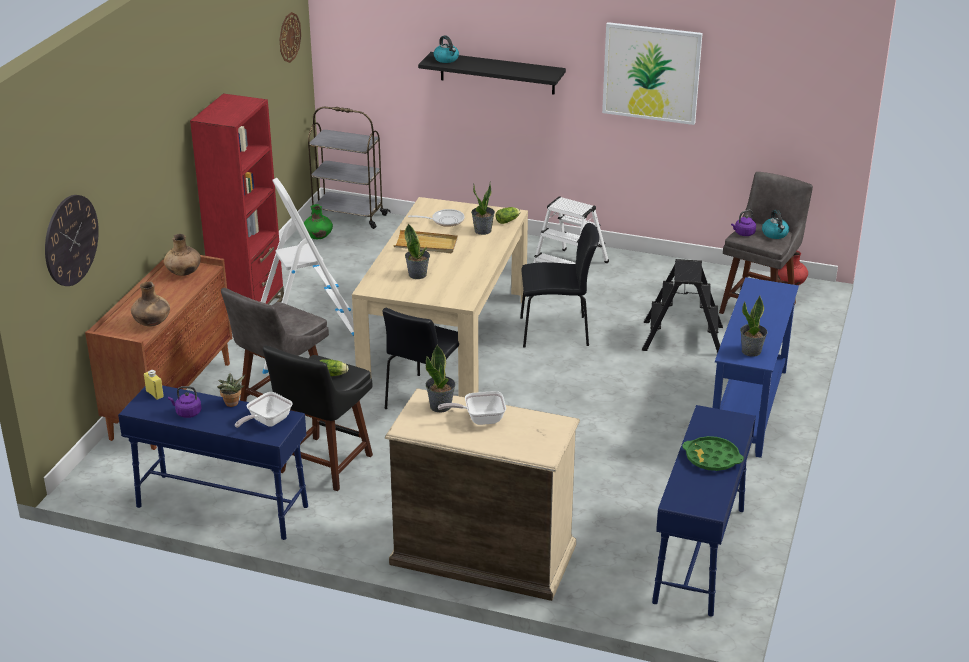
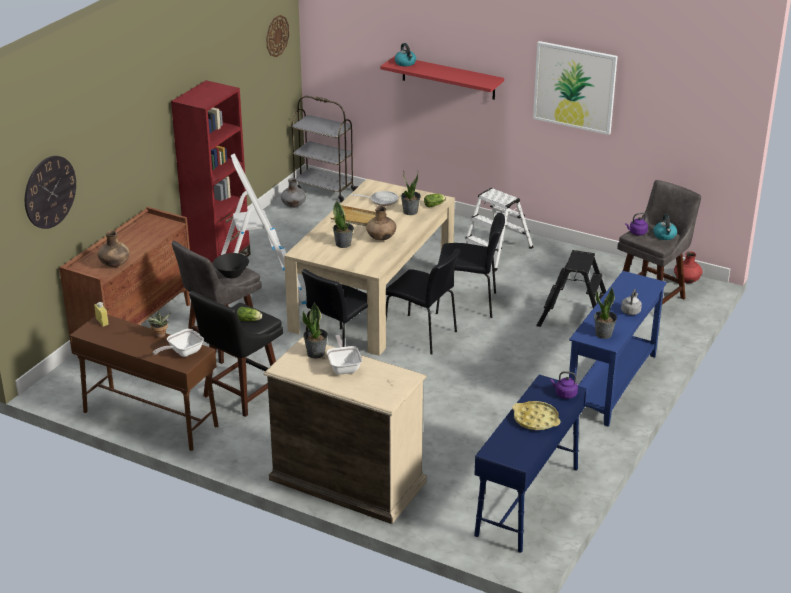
camera: 10 degrees right, 0 degrees up
(184, 273) = (153, 226): brown vase -> brown vase (381, 238)
(187, 413) = (122, 339): purple kettle -> purple kettle (564, 394)
(222, 506) = (151, 419): blue console table -> brown console table
(293, 322) = (232, 274): none -> black bowl
(318, 237) = (293, 206): green vase -> grey vase
(480, 419) = (344, 367): frying pan -> frying pan turned 75 degrees clockwise
(497, 73) = (448, 78): black shelf -> red shelf
(515, 373) = (422, 335): none -> black chair
(712, 458) = (535, 419): green tray -> yellow tray
(772, 322) = (631, 311): none -> grey kettle

